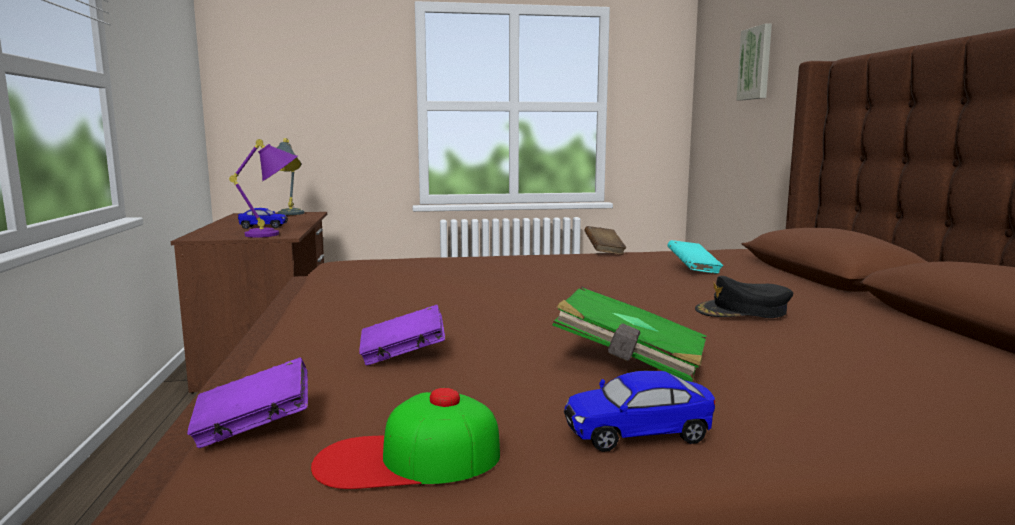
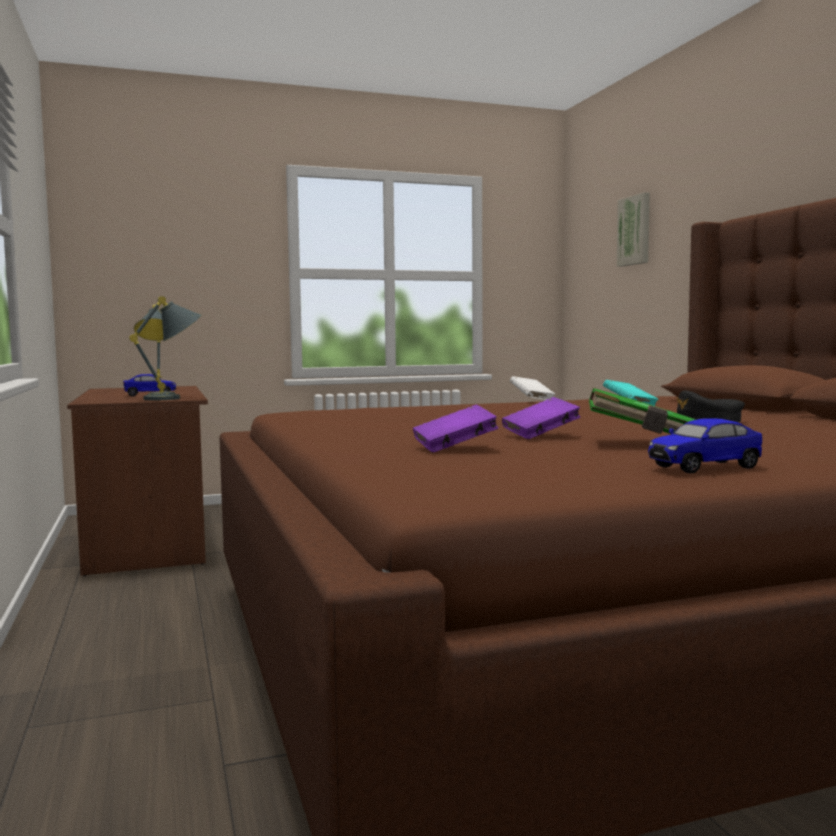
camera: 10 degrees left, 5 degrees down
(253, 428) = (398, 478): purple book -> purple book (540, 435)
(275, 234) = (175, 398): purple table lamp -> grey table lamp
(407, 459) = (550, 482): cap -> none
(604, 251) = (532, 400): brown book -> white book

